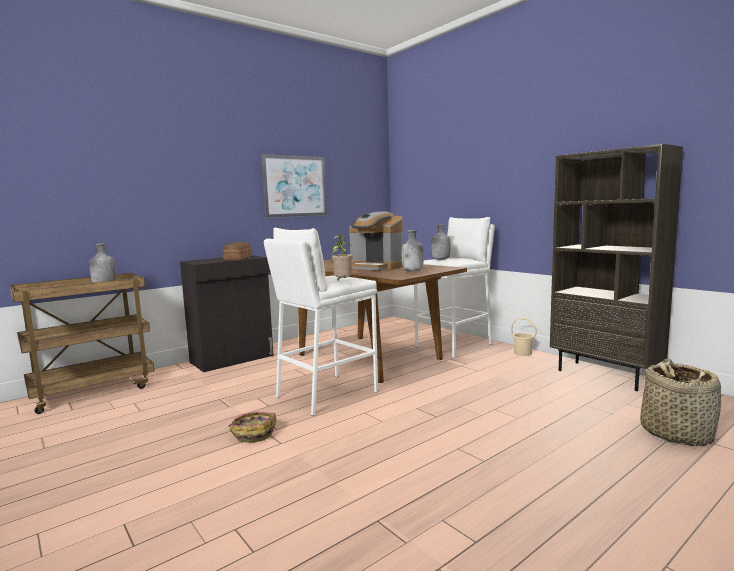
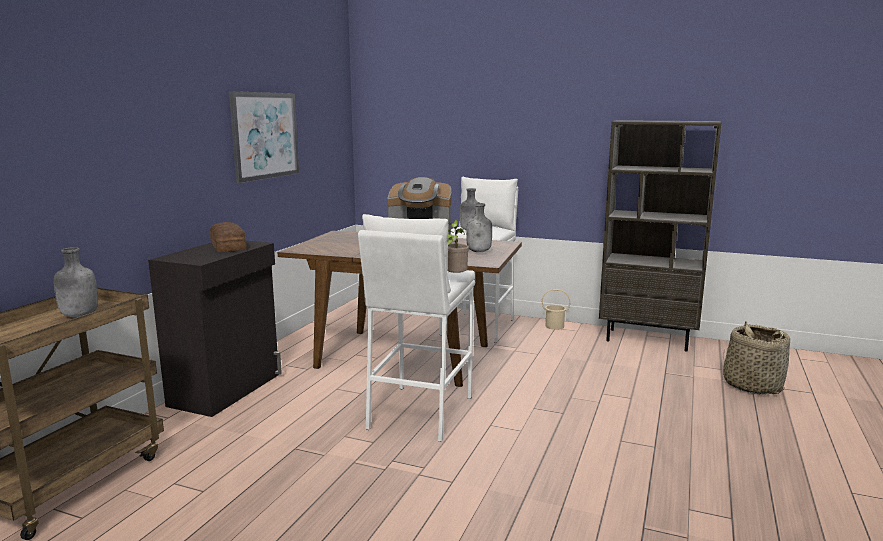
camera: 30 degrees left, 5 degrees up
(253, 433) = (405, 479): basket -> none

